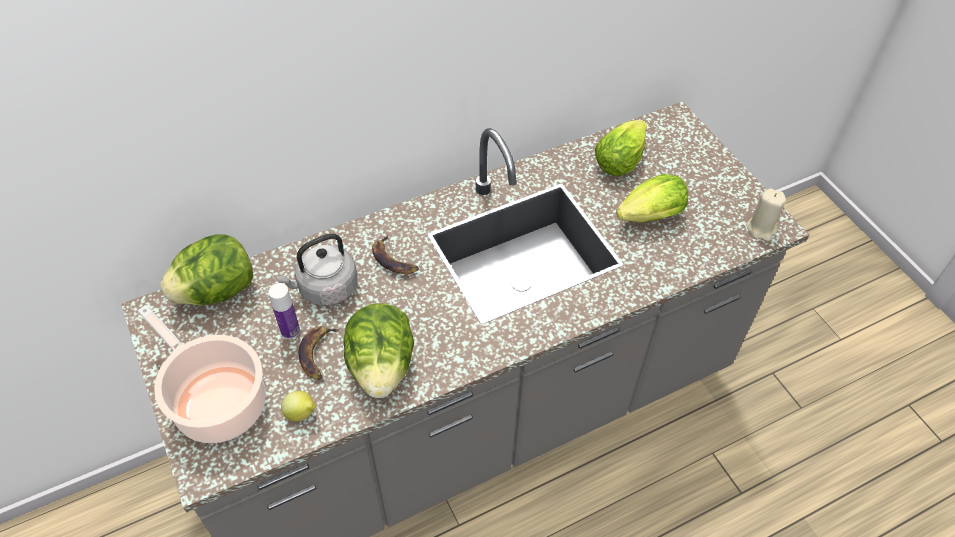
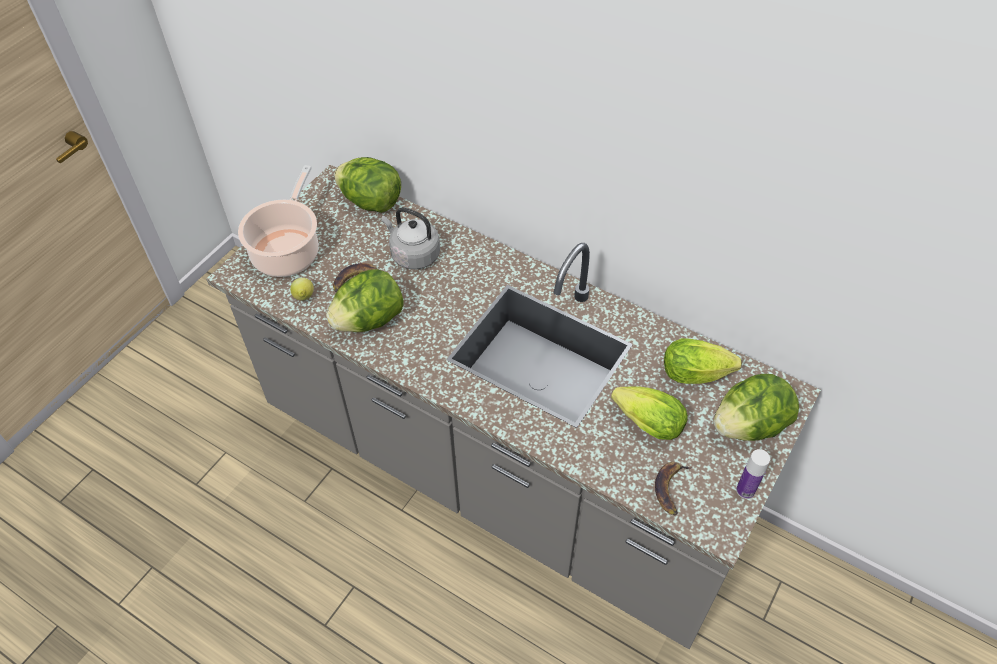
camera: 60 degrees right, 0 degrees up
(290, 331) = (365, 256): bottle -> bottle (745, 490)
(393, 260) = (467, 278): banana -> banana (671, 489)
(690, 157) = (749, 425): none -> lettuce
(761, 228) = (706, 519): beige candle -> none

